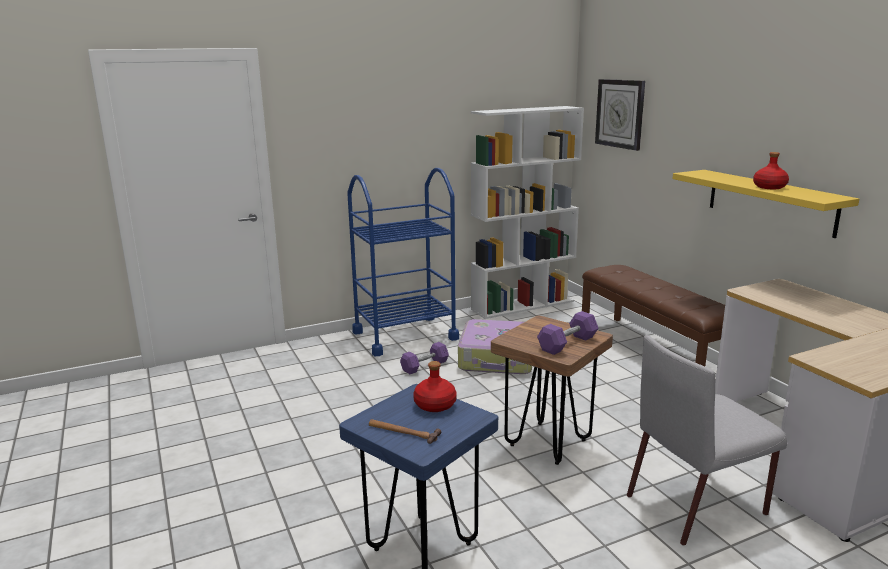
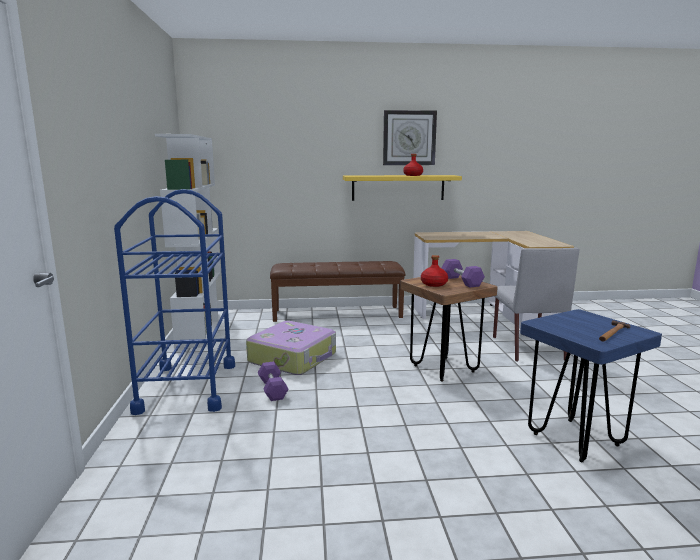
camera: 70 degrees left, 5 degrees down
(434, 405) = (563, 321): red bottle -> red bottle (434, 284)
(620, 113) = (246, 142): wall clock -> wall clock (409, 138)

